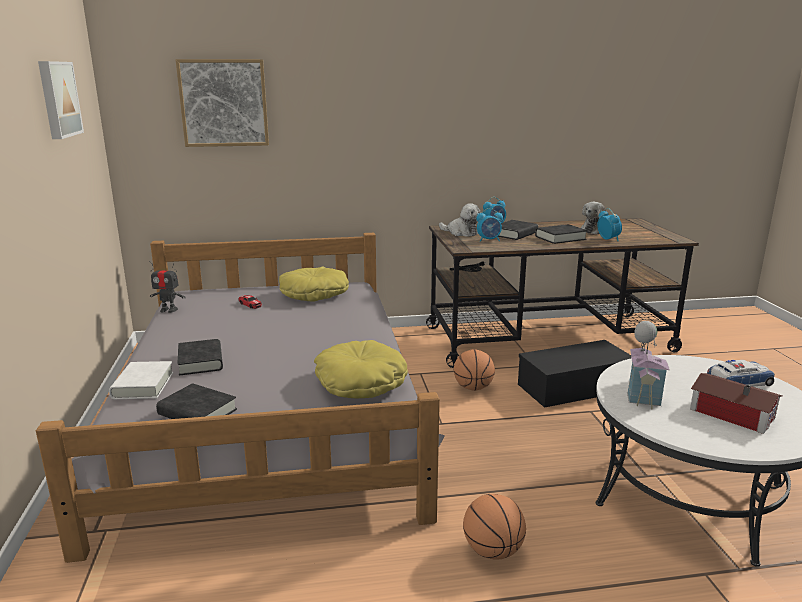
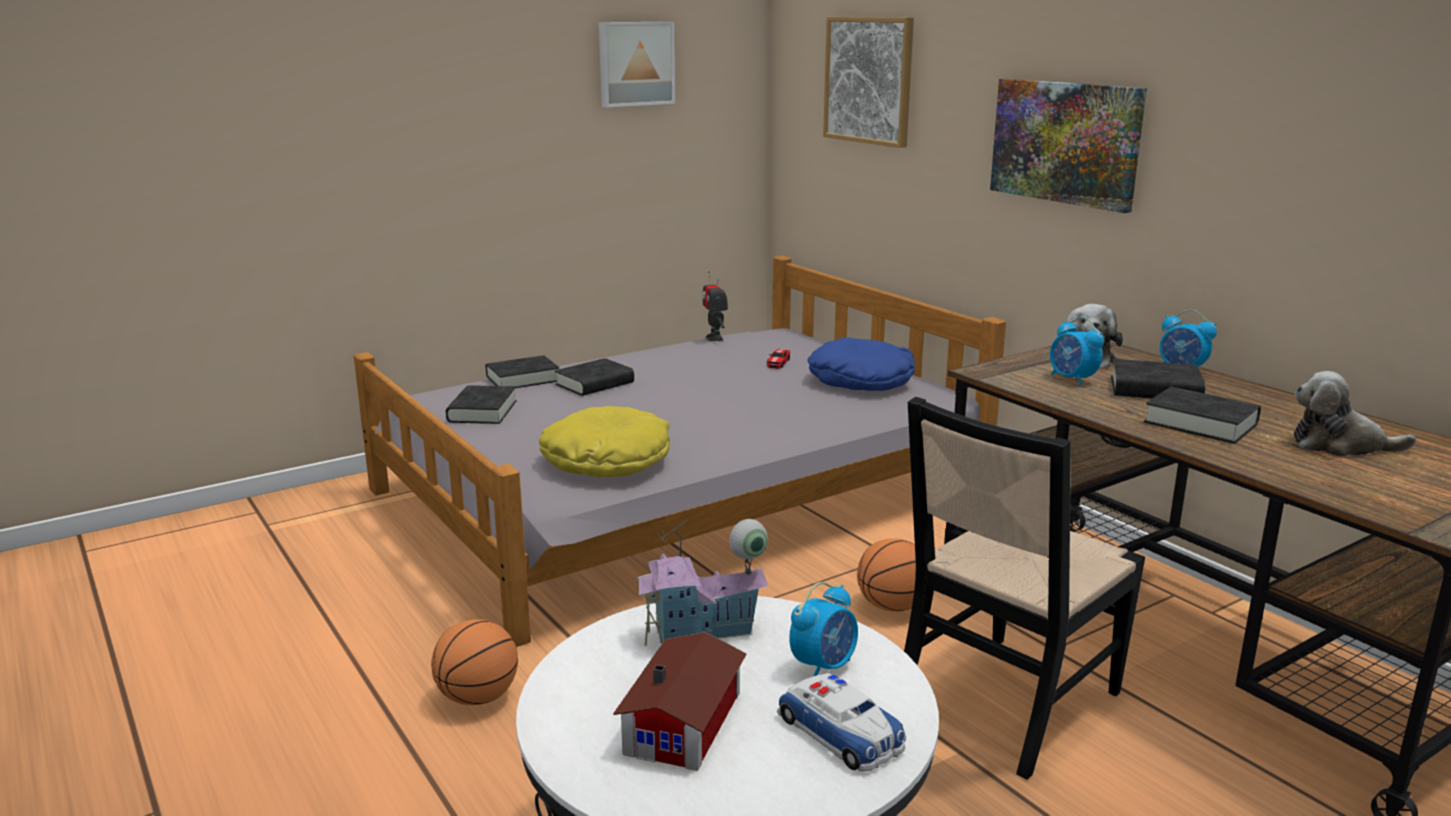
camera: 65 degrees right, 0 degrees up
(143, 385) = (522, 379): white book -> black book
(313, 294) = (862, 381): yellow pillow -> blue pillow
(395, 127) = (1065, 142): none -> picture
(573, 388) = (1007, 702): black storage box -> chair
(608, 239) = (1281, 461): alarm clock -> alarm clock (824, 666)

